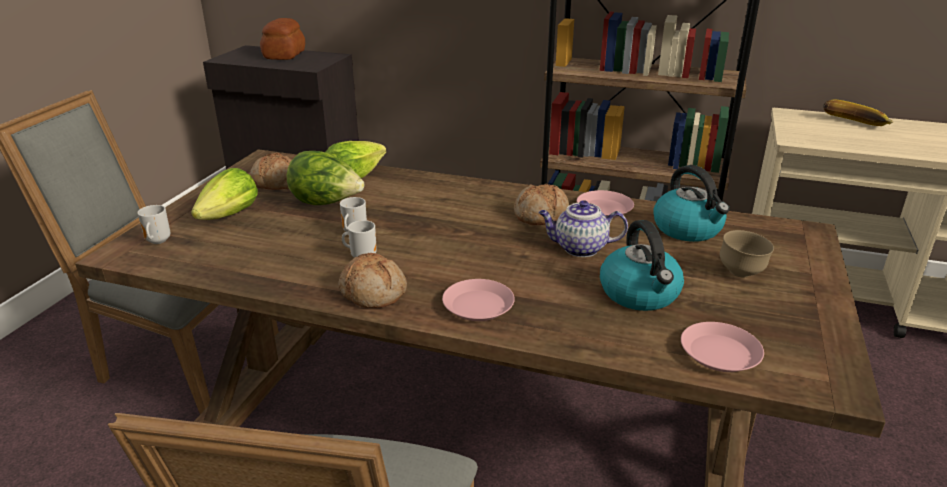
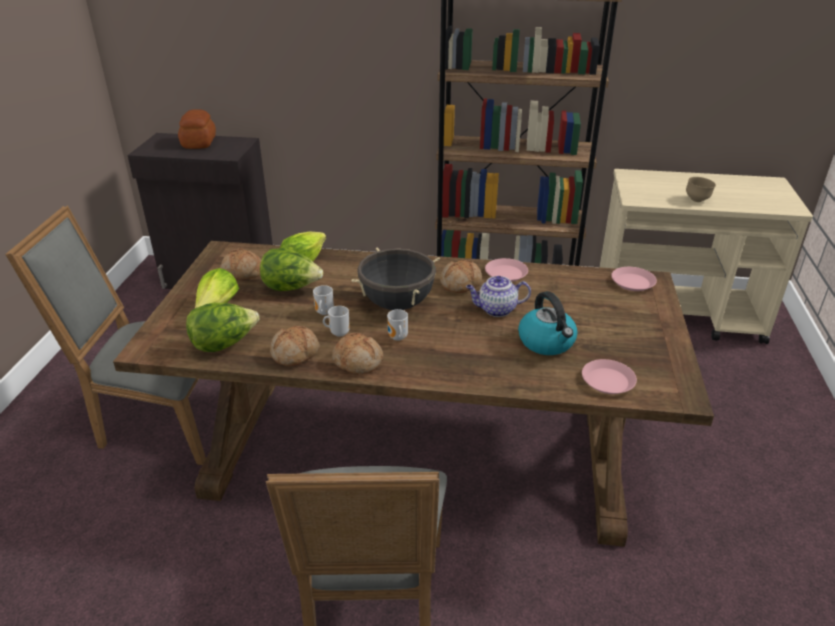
camera: 10 degrees left, 5 degrees up
(156, 242) = (170, 336): mug -> mug (397, 338)
(215, 257) = (224, 344): none -> lettuce
(297, 276) = (295, 354): none -> bread
(450, 231) = (397, 304): none -> black cooking pot
(478, 305) = (437, 363): pink plate -> pink plate (632, 282)
(688, 229) = (570, 286): kettle -> none
(741, 273) = (612, 319): brown bowl -> brown bowl (697, 200)
(853, 124) = (675, 181): banana -> none

